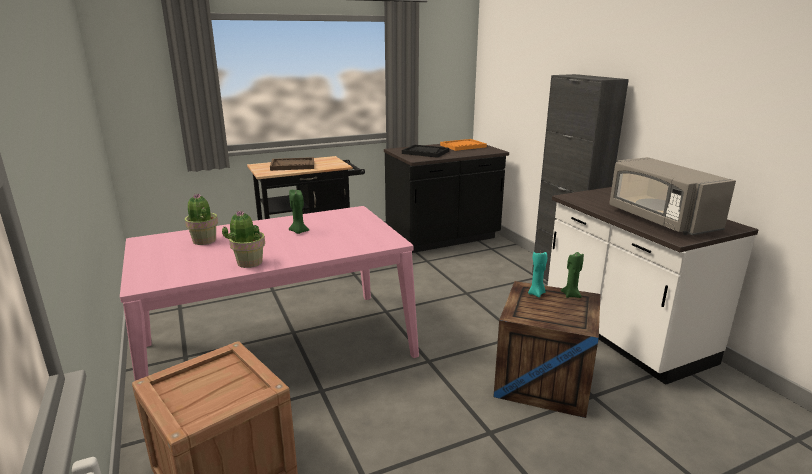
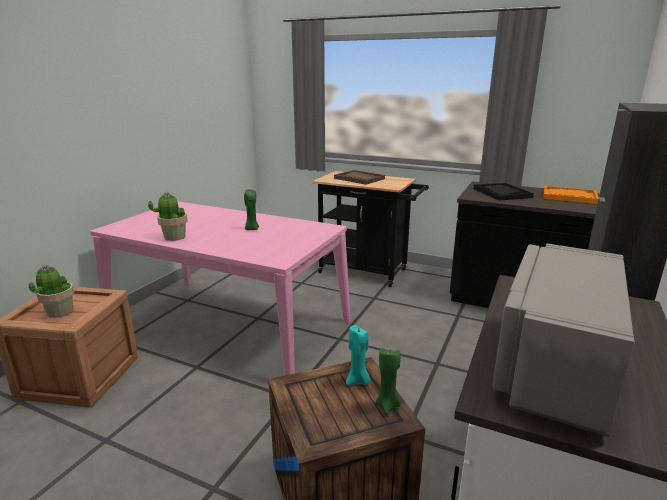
camera: 50 degrees right, 0 degrees up
(204, 241) = (197, 215): potted plant -> potted plant (59, 312)

